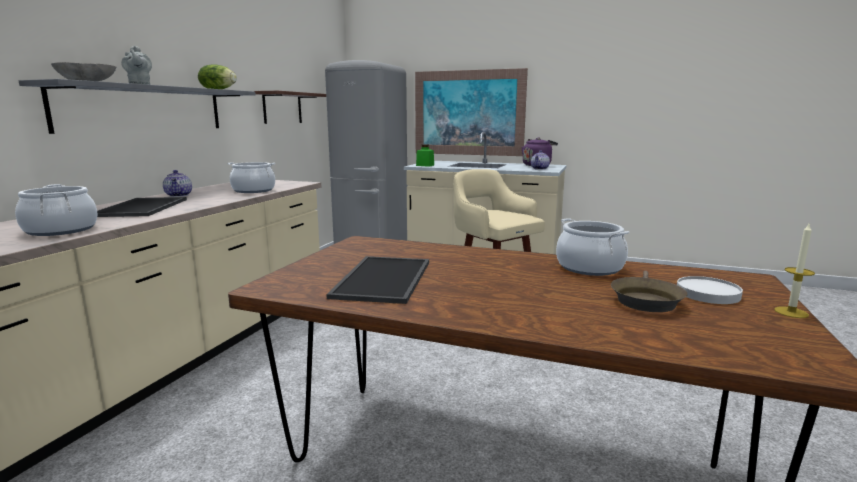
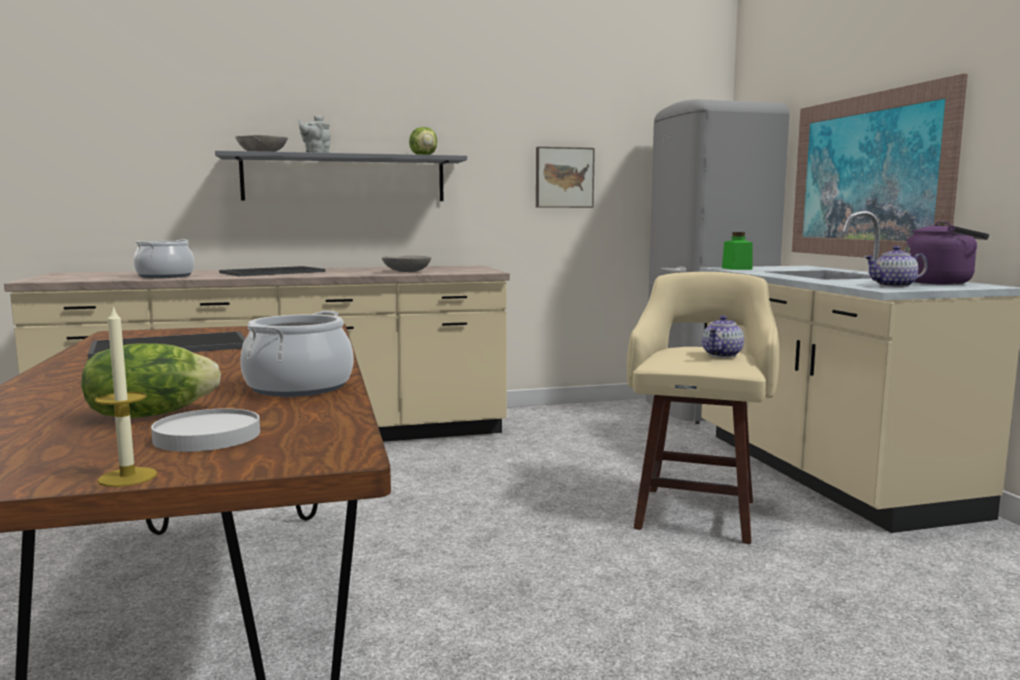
camera: 55 degrees right, 5 degrees down
(179, 195) = (343, 269): teapot -> teapot (723, 355)
(253, 190) = (407, 272): cooking pot -> grey bowl
(282, 108) = (563, 177): shelf -> picture
(645, 300) = (150, 414): brown frying pan -> lettuce

